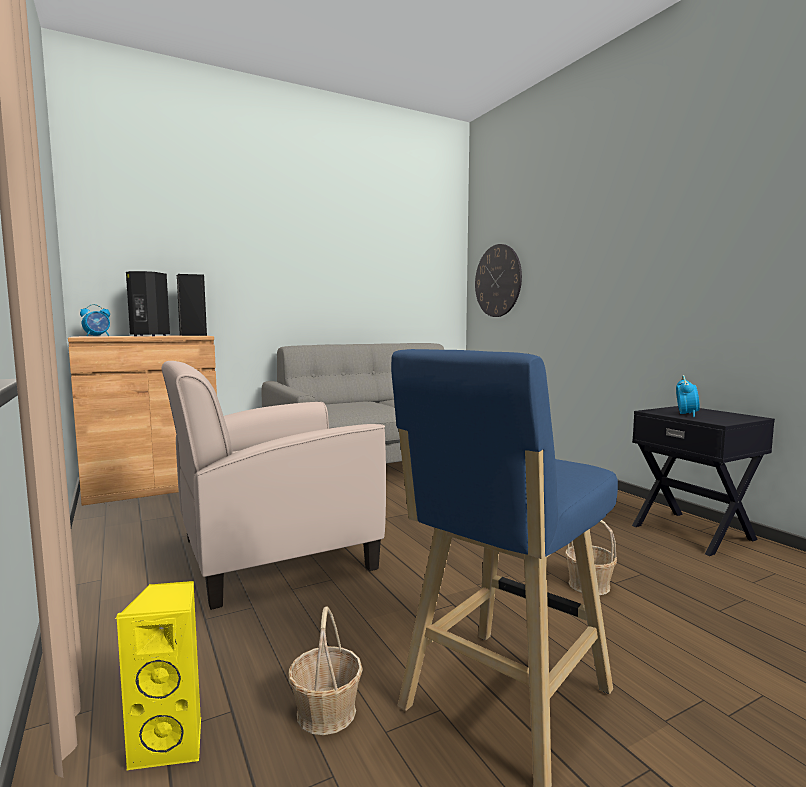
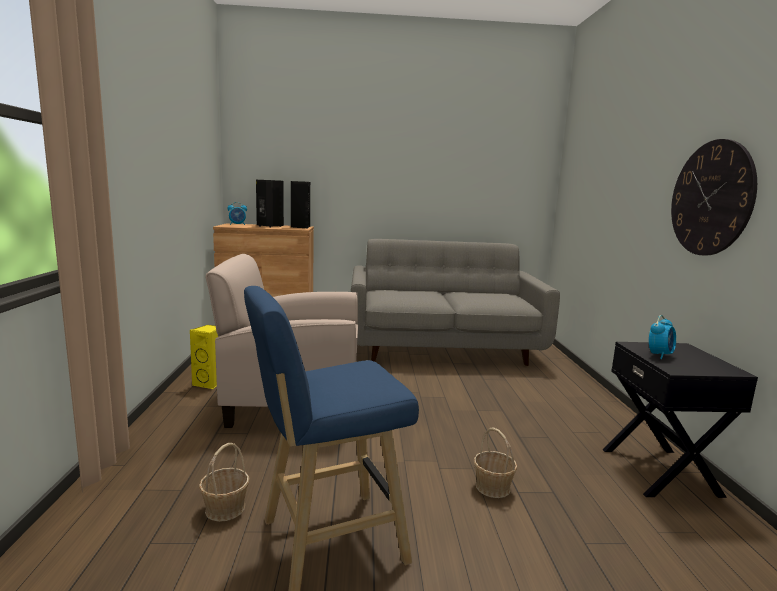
camera: 25 degrees right, 5 degrees up
(172, 743) = (141, 495): yellow speaker -> yellow speaker (209, 383)
(498, 281) = (577, 188): wall clock -> wall clock (711, 198)

